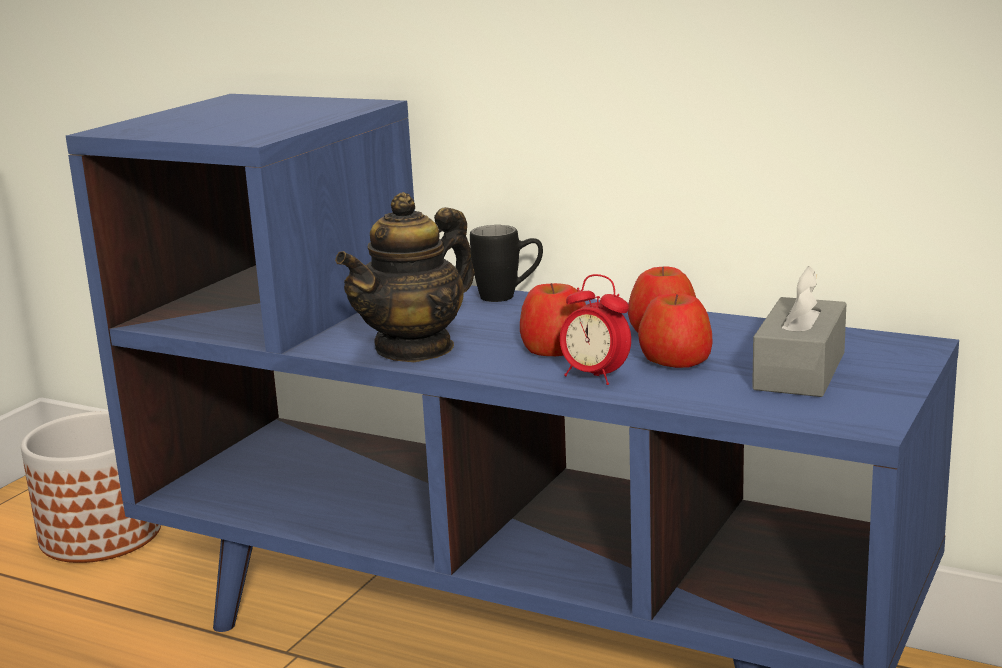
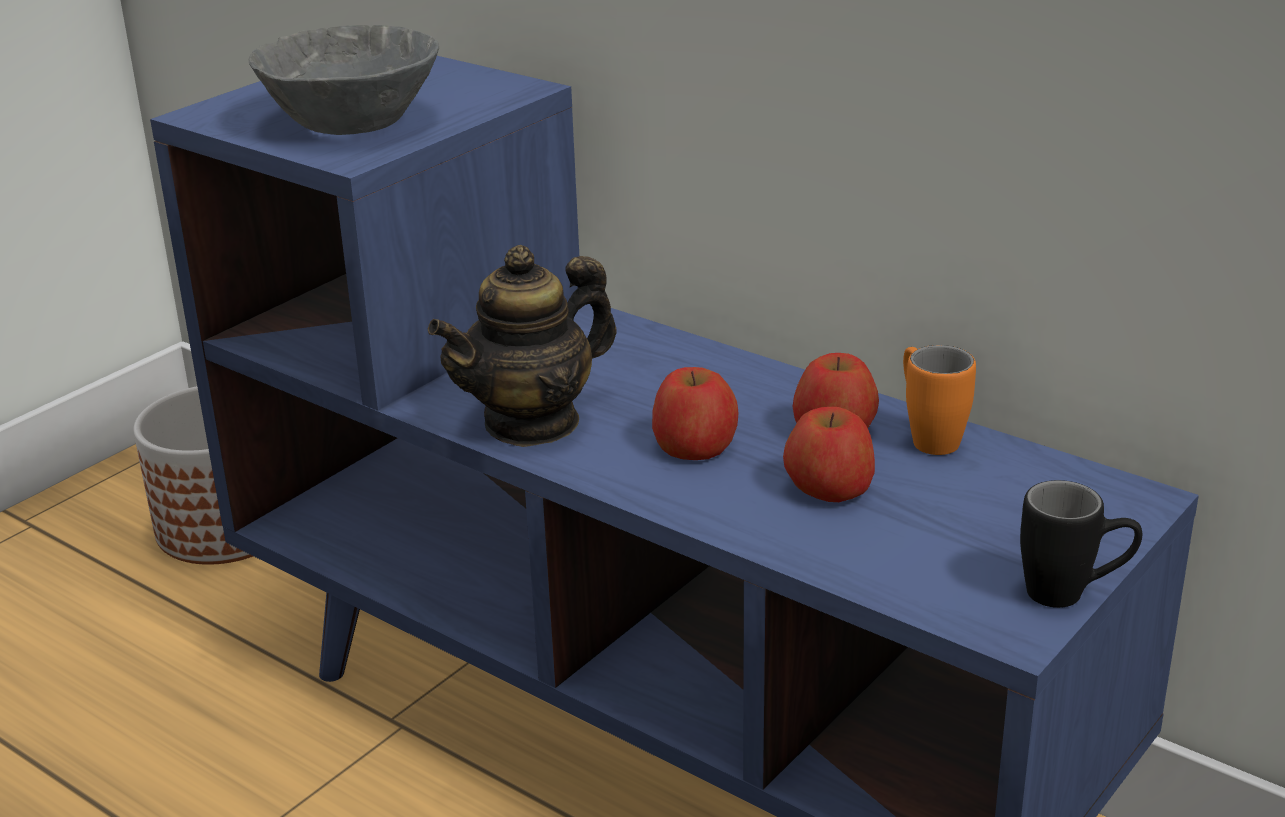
camera: 10 degrees right, 10 degrees up
(241, 124) = (353, 121): none -> grey bowl
(508, 296) = (674, 344): black mug -> black mug (1073, 595)
(595, 376) = (723, 501): alarm clock -> none
(736, 327) = (927, 436): none -> orange mug
(799, 371) = (972, 526): grey tissue box -> none

